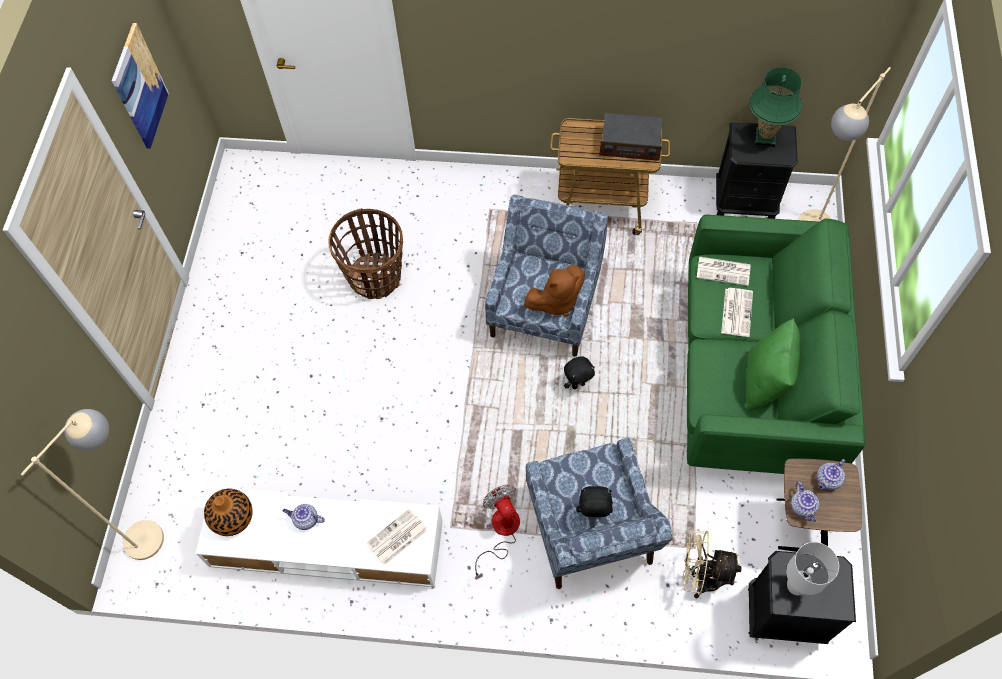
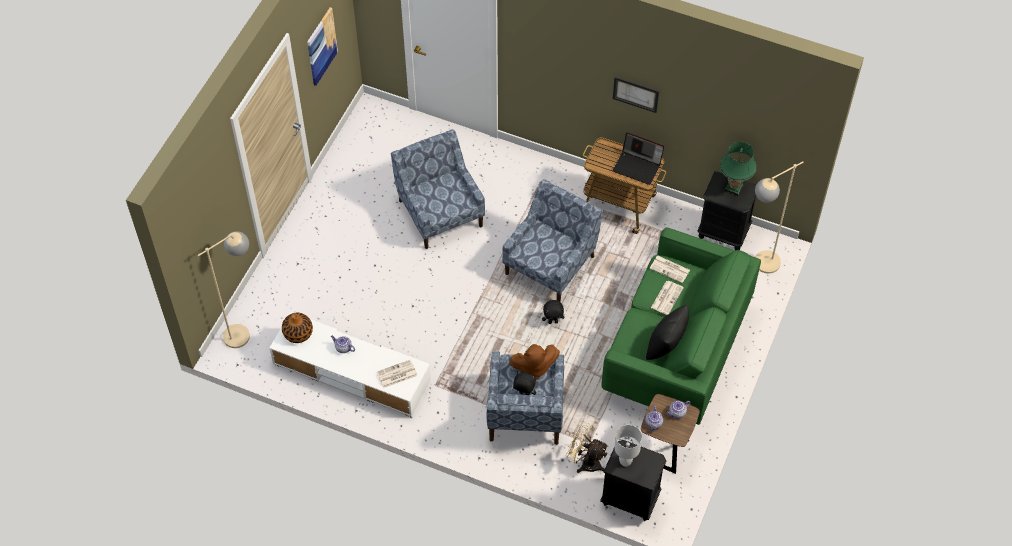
camera: 15 degrees right, 5 degrees down
(375, 277) = (440, 212): basket -> blue armchair
(501, 532) = (466, 397): fan -> none
(556, 301) = (551, 259): brown plush toy -> brown plush toy (534, 367)
(612, 39) = (636, 94): none -> picture
(630, 143) = (638, 166): radio -> laptop
(765, 381) = (666, 345): green pillow -> black pillow

